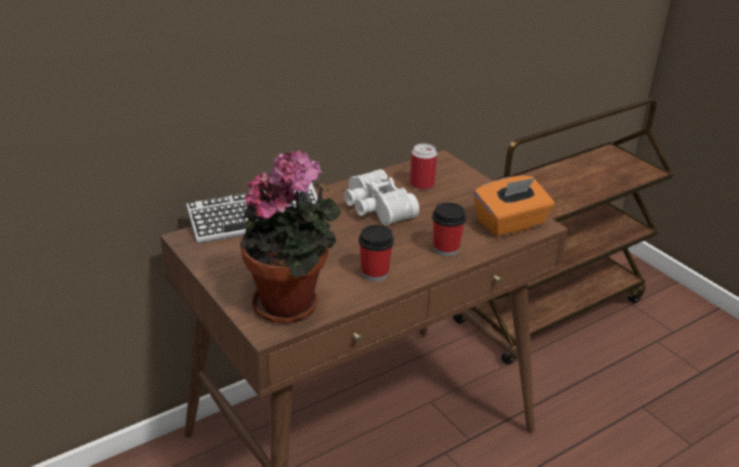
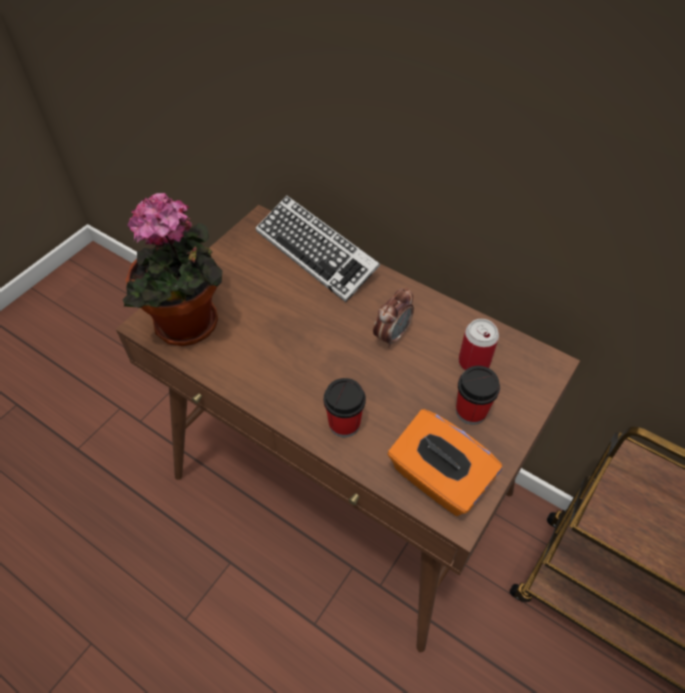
camera: 70 degrees right, 20 degrees up
(374, 273) = (266, 373): cup -> cup (471, 411)
(375, 209) = (392, 336): white binoculars -> alarm clock

